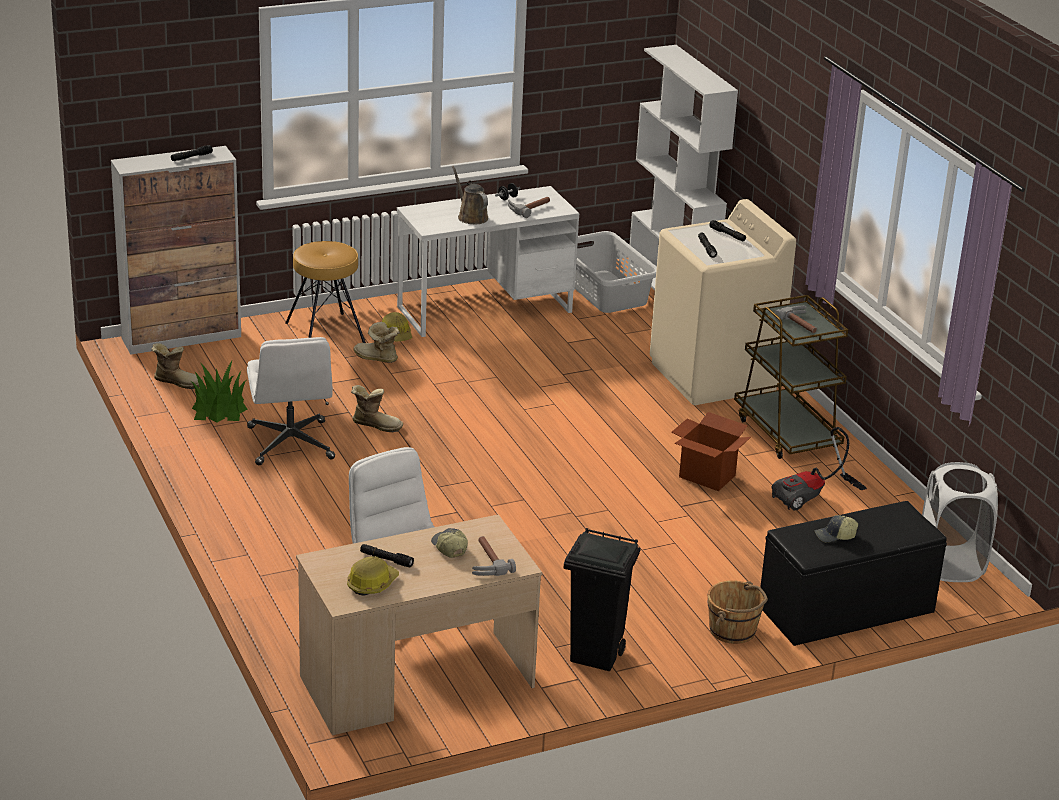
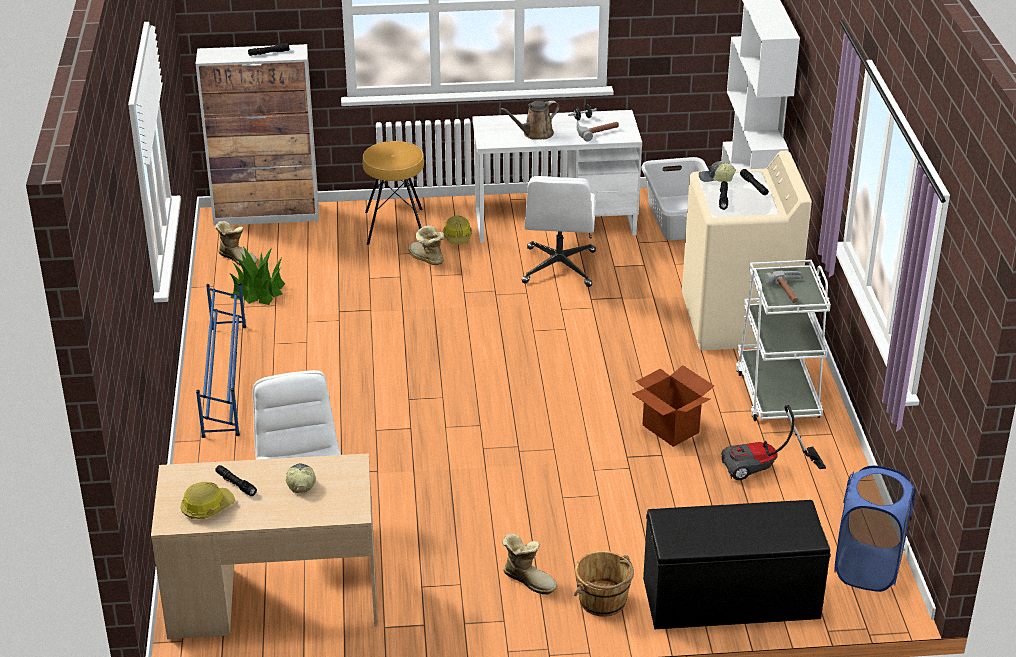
camera: 20 degrees right, 5 degrees up
(237, 495) = (225, 379): none -> blue shoe rack
(291, 444) = (301, 335): white office chair -> white office chair (559, 268)
(376, 424) = (388, 326): boot -> boot (529, 579)
(471, 216) = (535, 134): brown watering can -> brown watering can turned 105 degrees counterclockwise
(485, 562) = (324, 502): hammer -> none
(596, 656) = (454, 604): black trash can -> none
(786, 432) = (777, 393): brown cart -> white cart
(835, 536) = (712, 527): cap -> cap (716, 178)
(950, 564) = (868, 568): white laundry basket -> blue laundry basket

